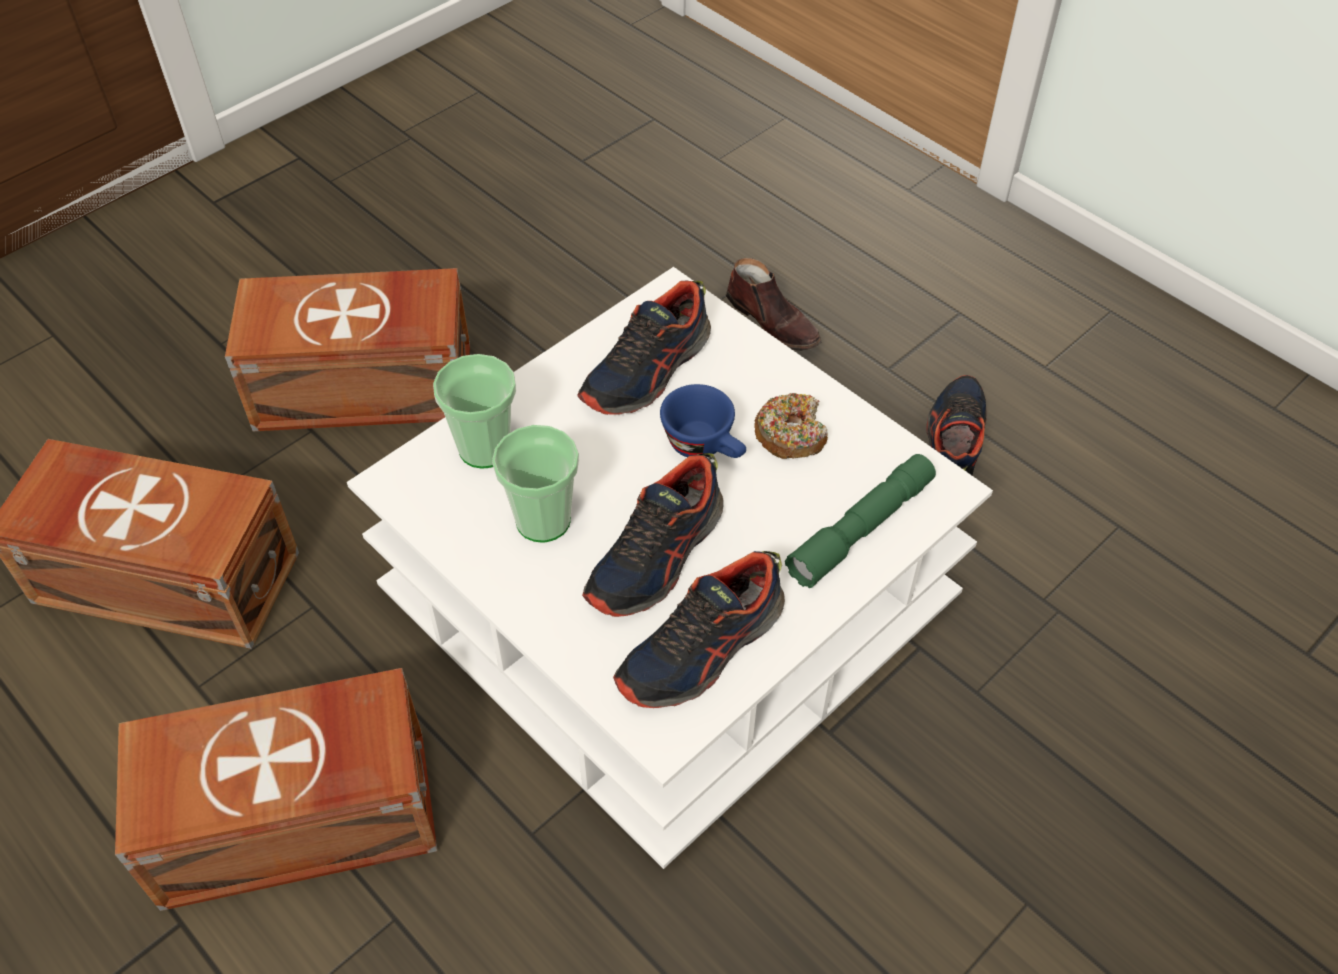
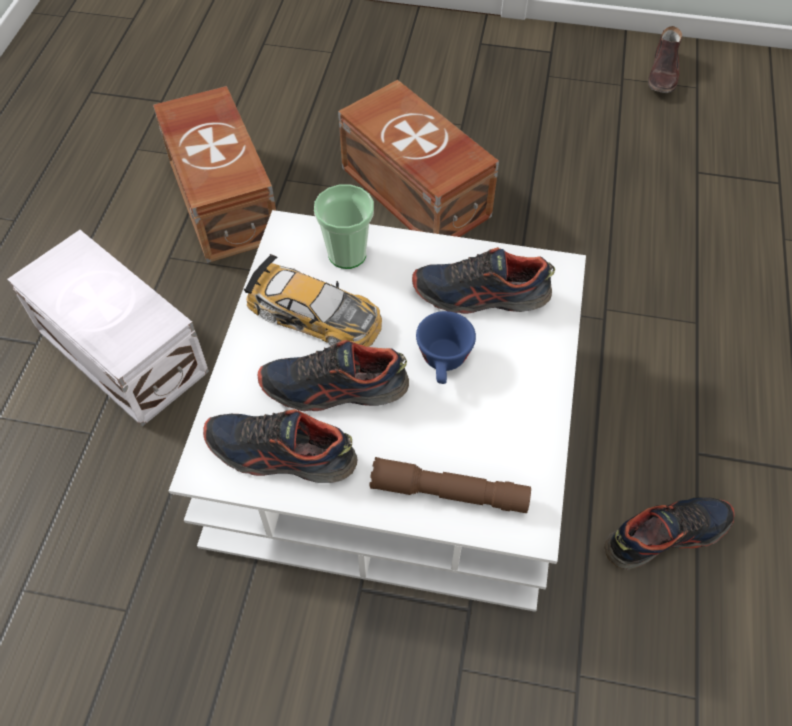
camera: 55 degrees right, 5 degrees up
(301, 821) = (121, 354): brown storage box -> white storage box
(543, 520) = (316, 315): cup -> toy car
(774, 322) = (669, 359): brown shoe -> brown shoe (663, 74)
(790, 434) = (497, 404): donut -> none
(861, 529) = (449, 493): green flashlight -> brown flashlight

